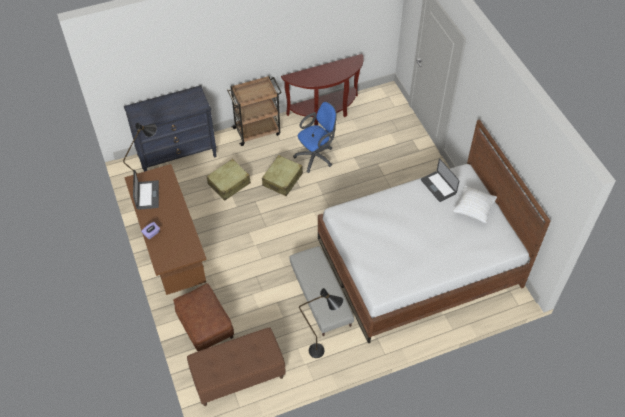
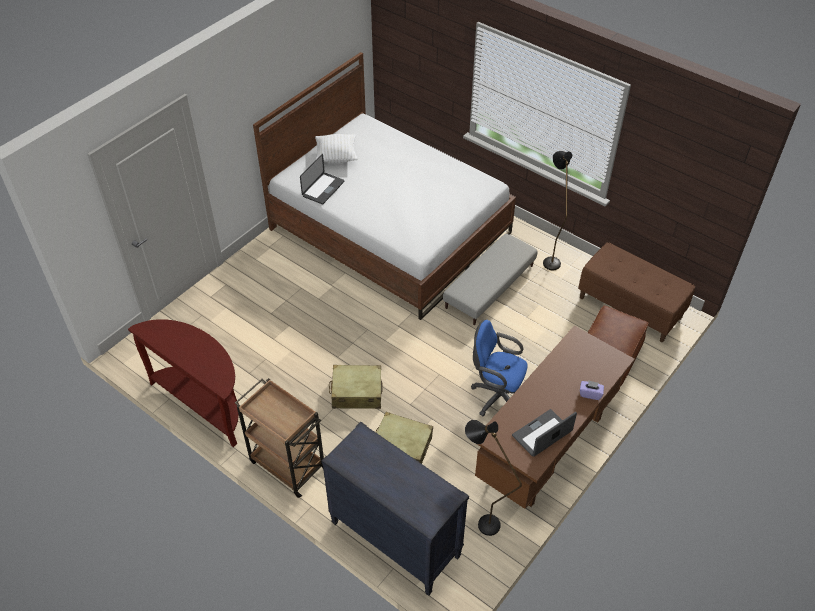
camera: 120 degrees left, 5 degrees down
(316, 156) = (295, 376): blue office chair -> blue office chair (497, 396)

